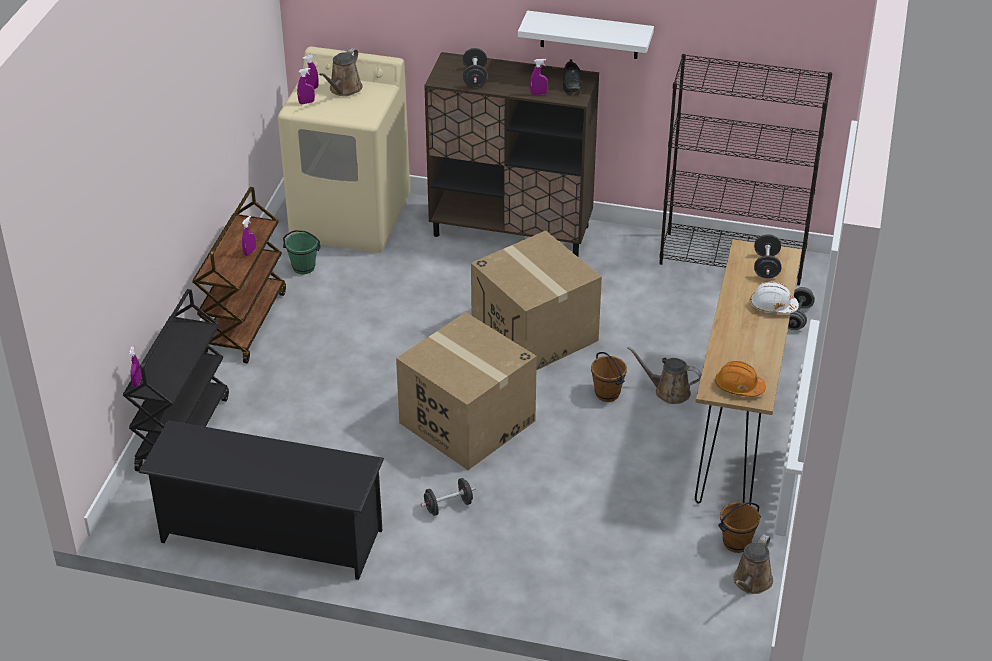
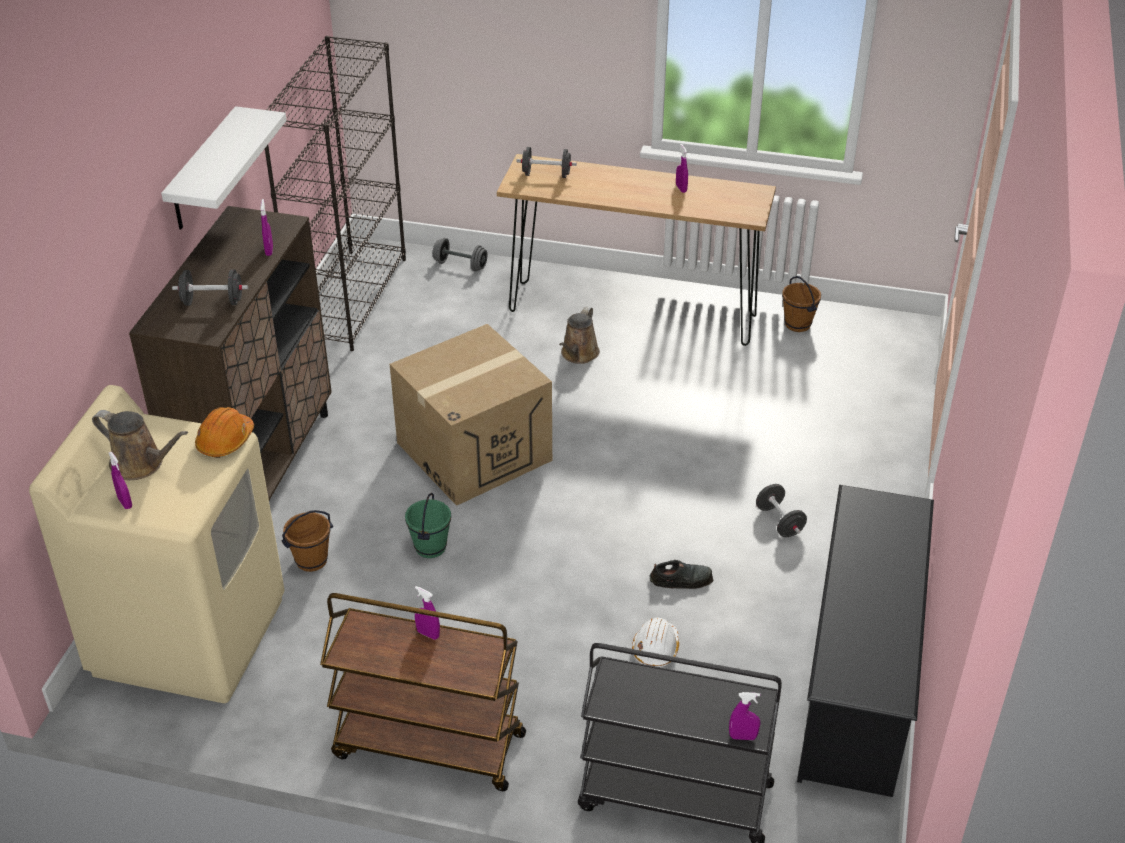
camera: 90 degrees left, 0 degrees up
(303, 268) = (303, 684): green bucket -> green bucket (431, 547)
(306, 102) = (165, 505): purple spray bottle -> purple spray bottle (681, 188)
(466, 422) = (636, 508): cardboard box -> none
(572, 83) = (251, 225): black shoe -> black shoe (682, 579)
(607, 394) = (583, 397): brown bucket -> brown bucket (311, 560)
(738, 387) = (743, 201): orange hard hat -> orange hard hat (225, 441)
(751, 582) = (847, 319): brown watering can -> none
(773, 306) = (613, 175): white hard hat -> white hard hat (655, 648)

